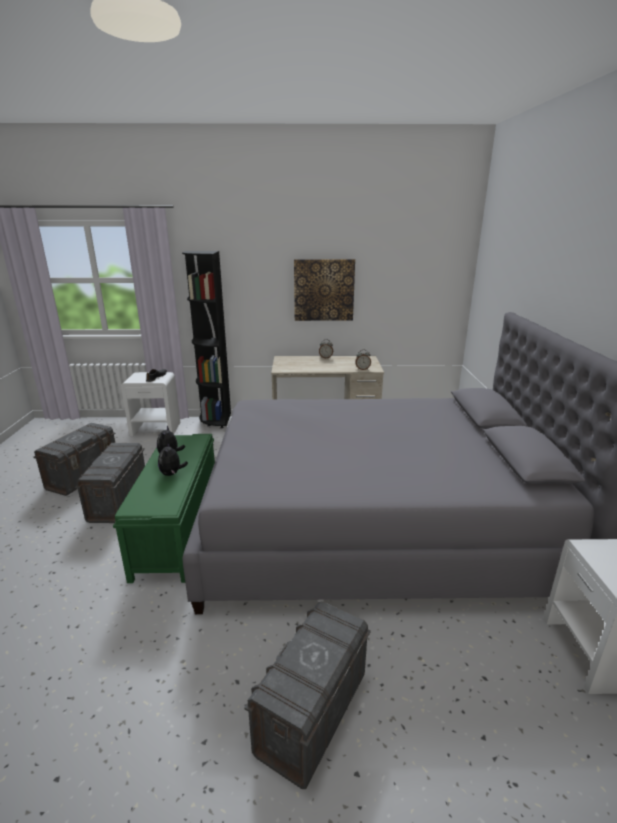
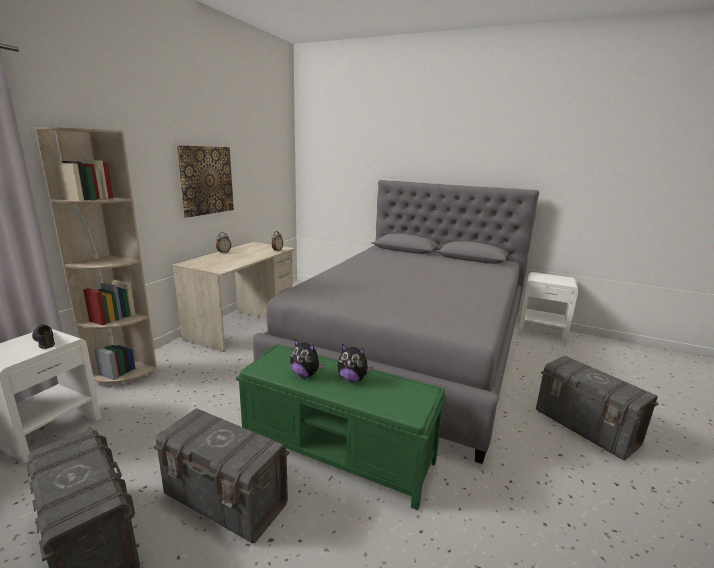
camera: 65 degrees left, 5 degrees down
(215, 423) = (124, 377): black bookcase -> beige bookcase

